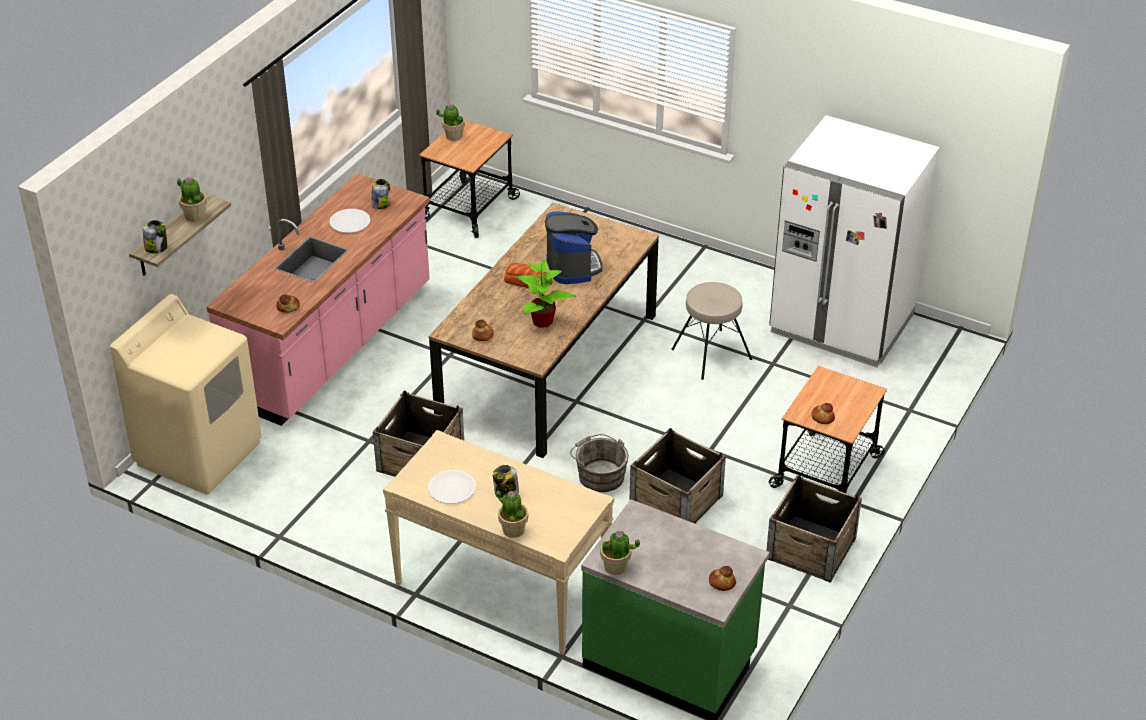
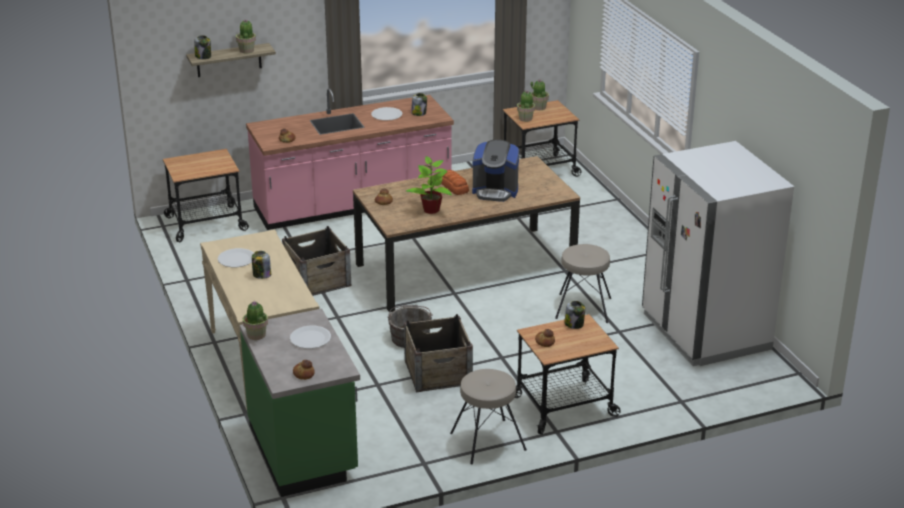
camera: 40 degrees right, 10 degrees down
(199, 453) = (206, 223): beige washing machine -> cart
(513, 529) = (236, 293): potted plant -> potted plant (525, 118)
(572, 267) = (495, 191): coffee machine -> coffee machine turned 75 degrees clockwise
(670, 540) = (310, 338): none -> white plate
(810, 547) = (487, 441): crate -> beige stool
(821, 384) = (574, 324): none -> jar

